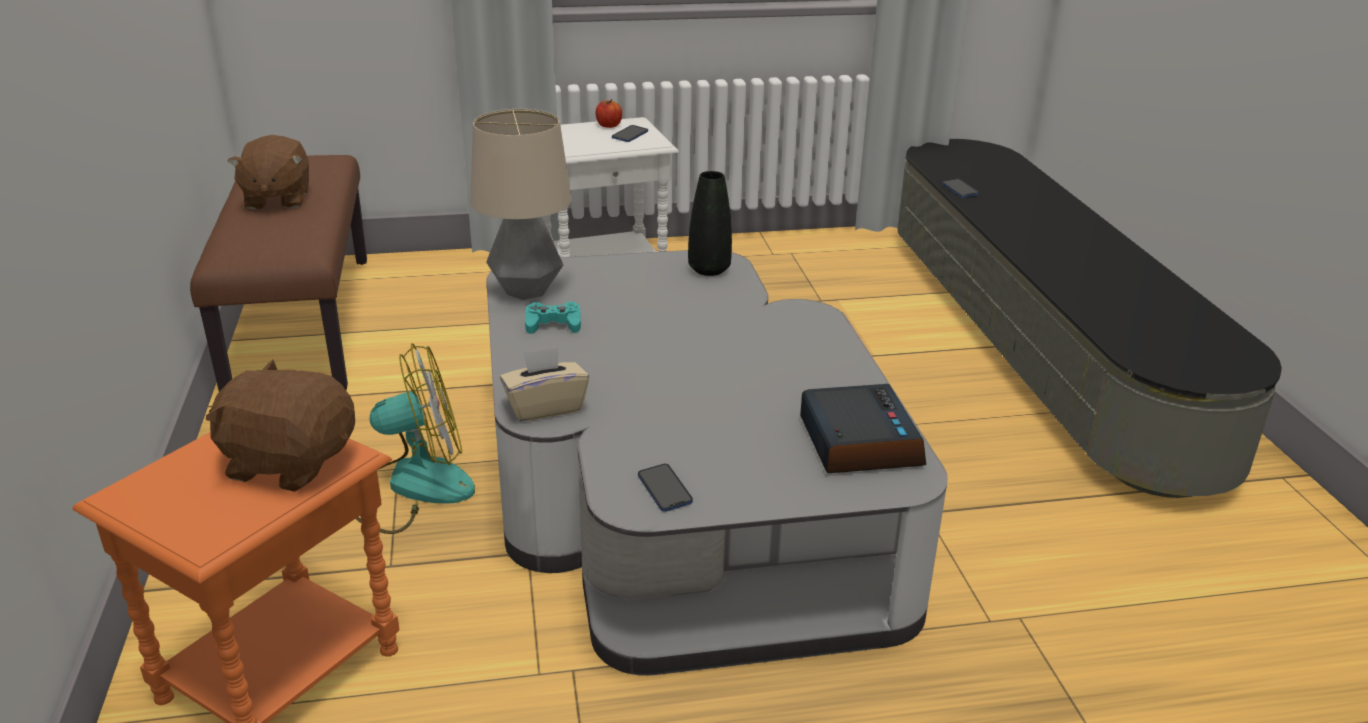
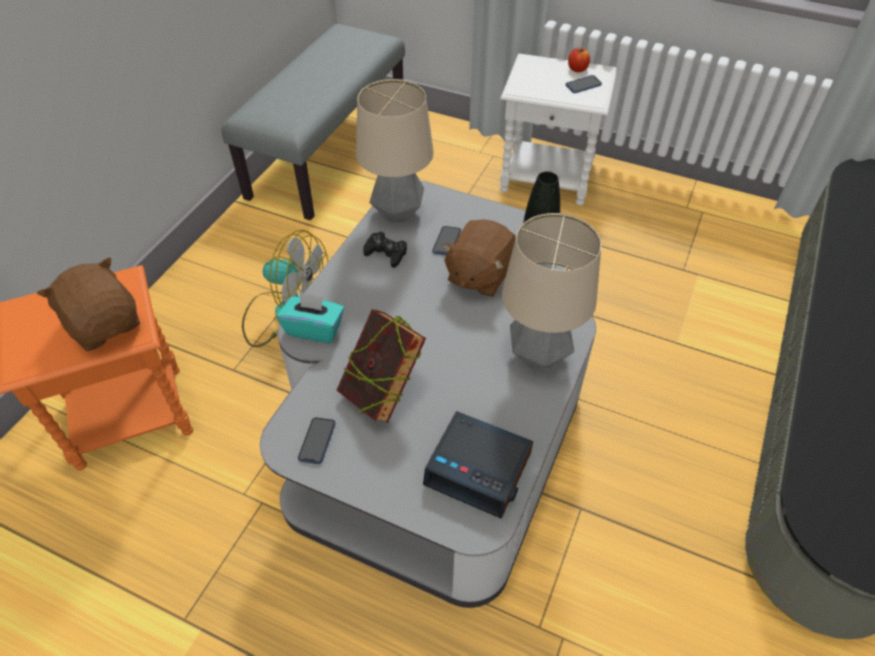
camera: 35 degrees right, 20 degrees up
(277, 199) = (314, 71): brown plush toy -> brown plush toy (479, 275)
(300, 323) = (328, 152): brown bench -> grey bench
(545, 407) = (314, 329): beige tissue box -> turquoise tissue box
(553, 324) = (386, 253): turquoise game controller -> black game controller
(688, 426) = (382, 391): none -> book
(812, 345) = (539, 355): none -> table lamp
(858, 441) = (479, 468): alarm clock -> alarm clock turned 90 degrees clockwise
(960, 189) = (843, 229): phone -> phone (446, 241)

